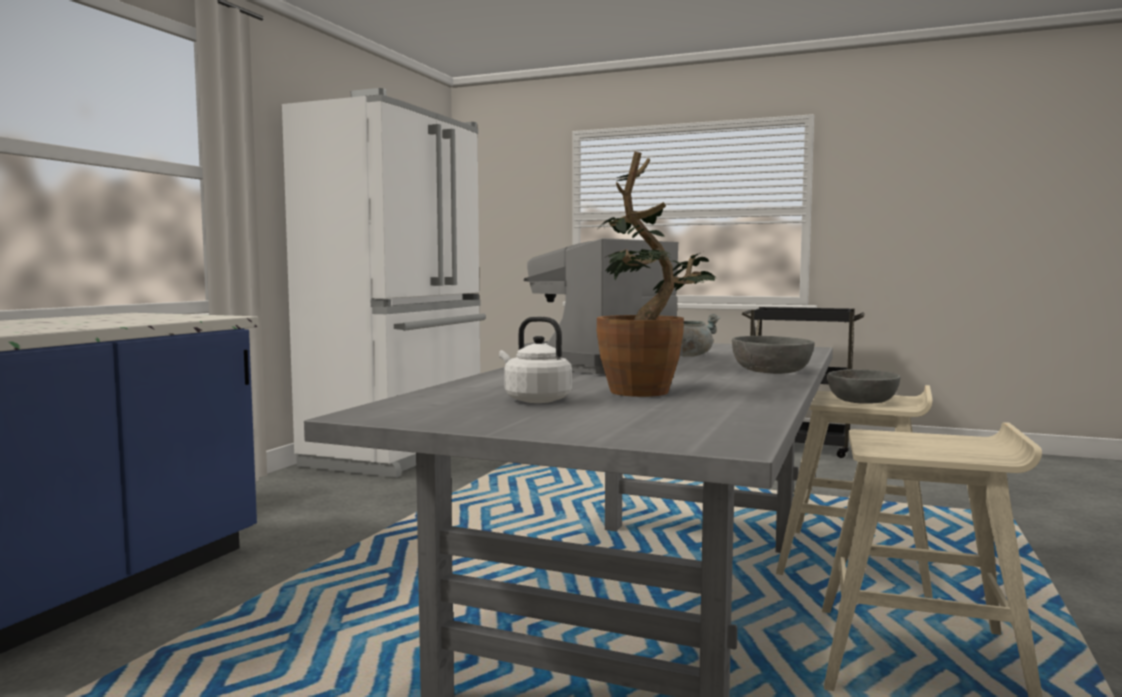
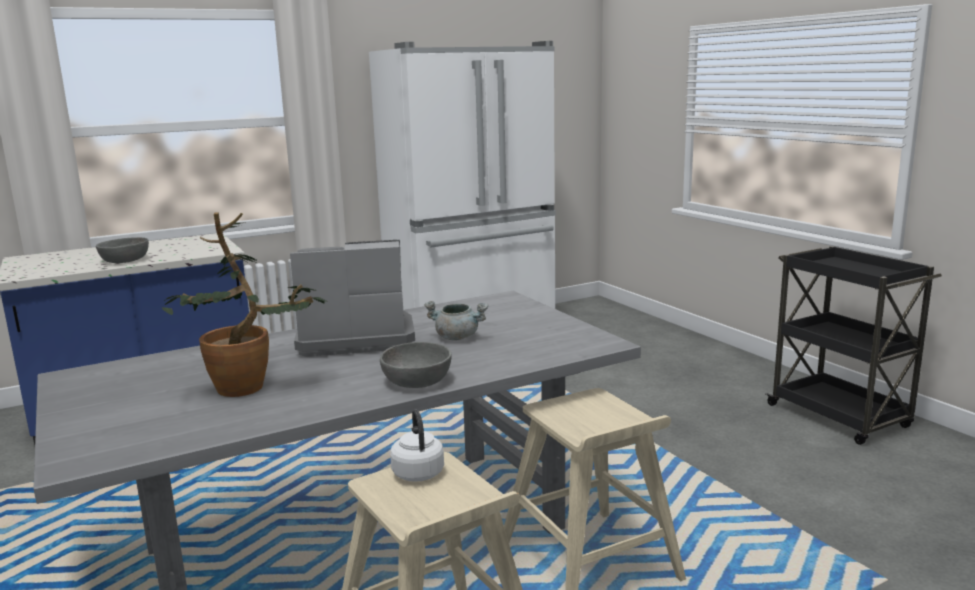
camera: 40 degrees right, 10 degrees up
(534, 400) = (166, 382): white kettle -> white kettle (417, 472)
(862, 401) = (583, 416): grey bowl -> grey bowl (124, 260)

